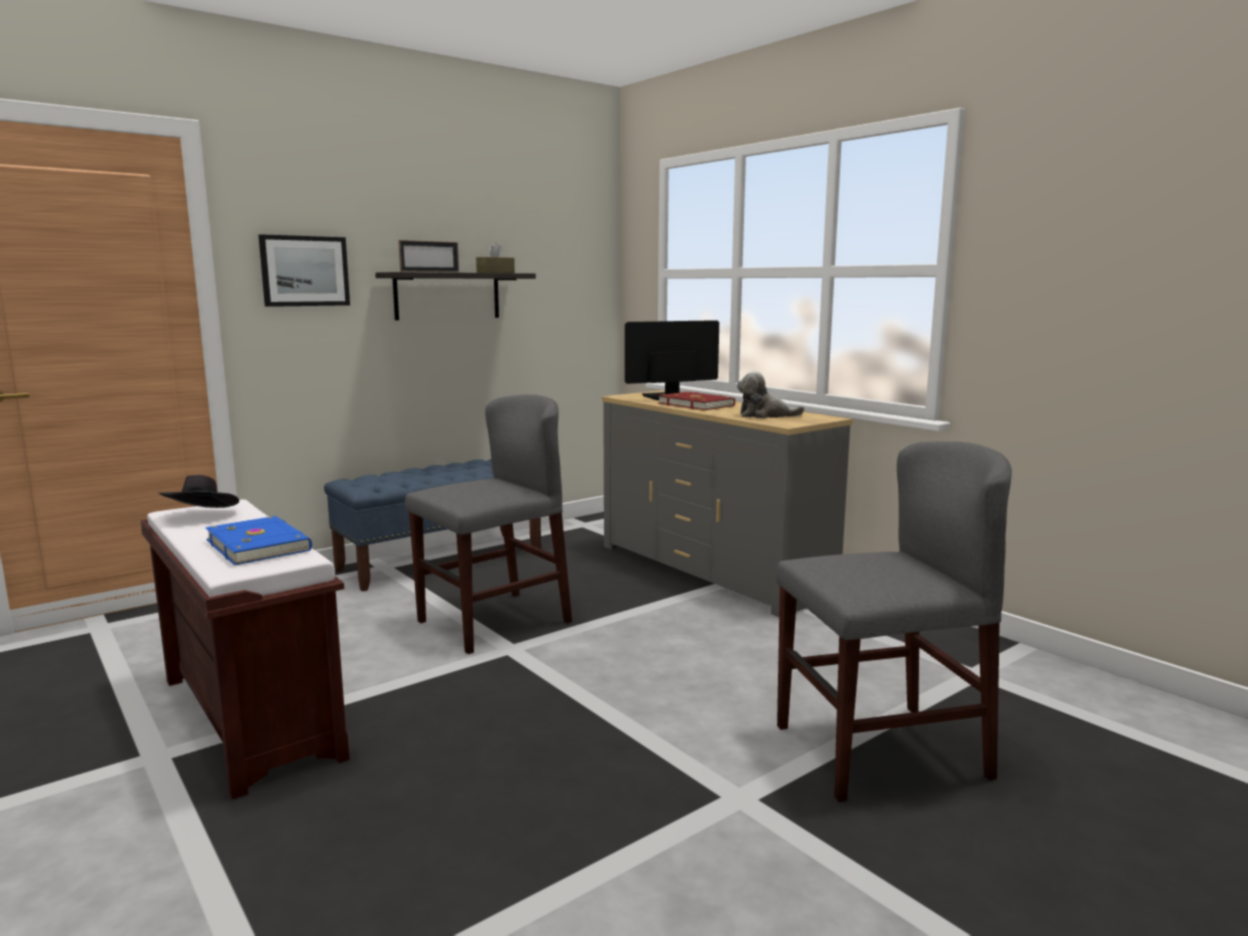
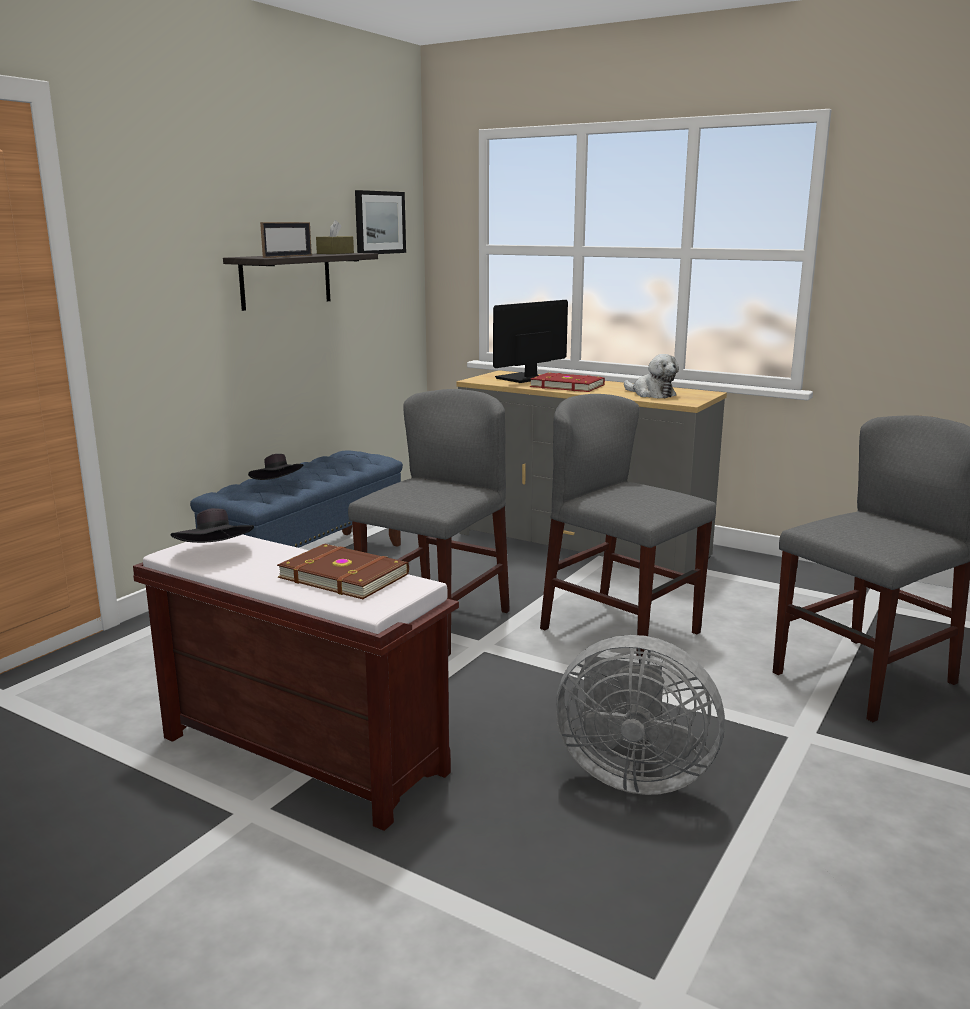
camera: 20 degrees left, 5 degrees up
(260, 545) = (344, 575): blue book -> brown book
(305, 271) = (158, 259): picture -> picture (379, 222)
(400, 477) = (278, 485): none -> black hat
(511, 799) = (631, 774): none -> grey fan
(659, 656) = (620, 630): none -> grey chair
(765, 415) = (651, 394): plush toy -> plush toy turned 120 degrees counterclockwise

